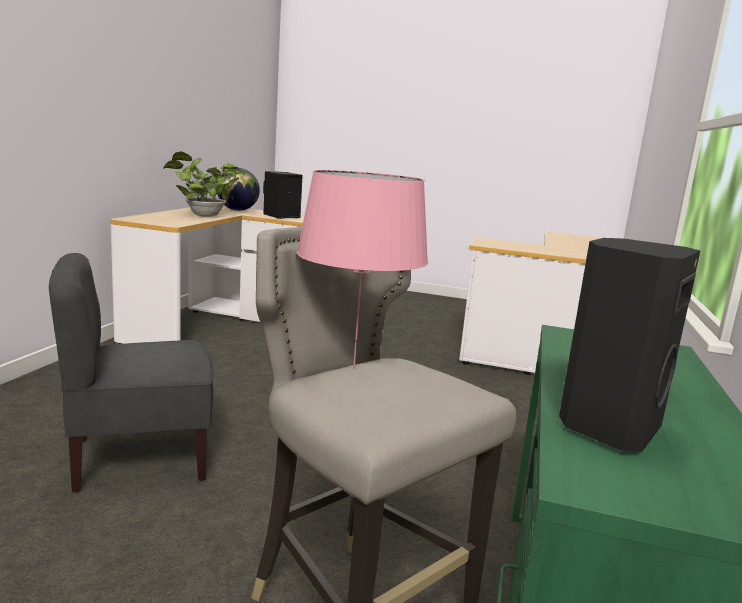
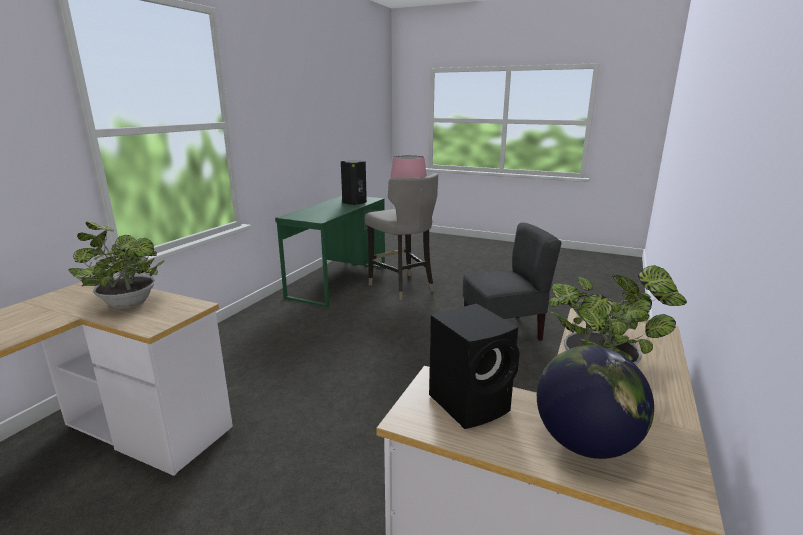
camera: 170 degrees left, 5 degrees up
(538, 248) = (126, 303): none -> potted plant

